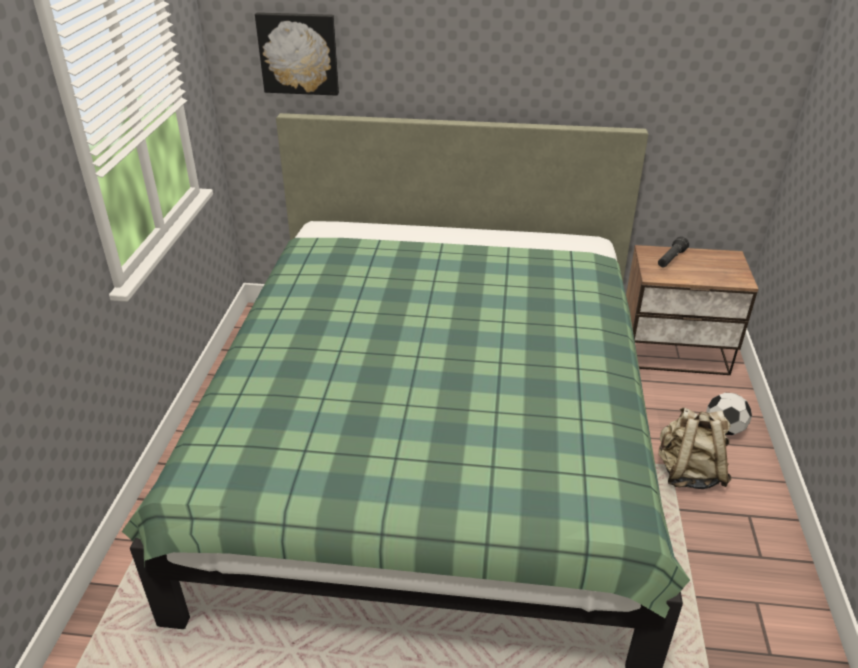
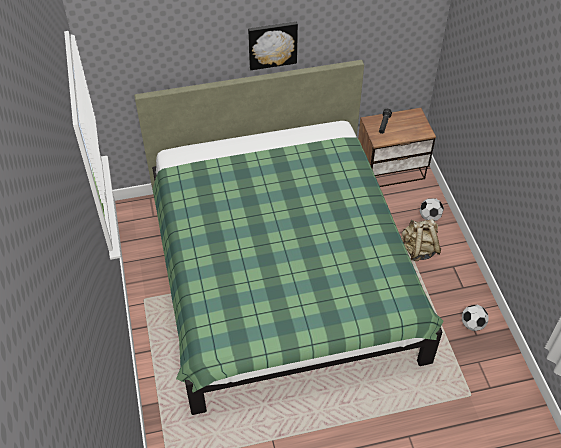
camera: 20 degrees left, 15 degrees up
(299, 53) = (144, 59): picture -> picture (272, 44)
(765, 630) = (472, 324): none -> football

